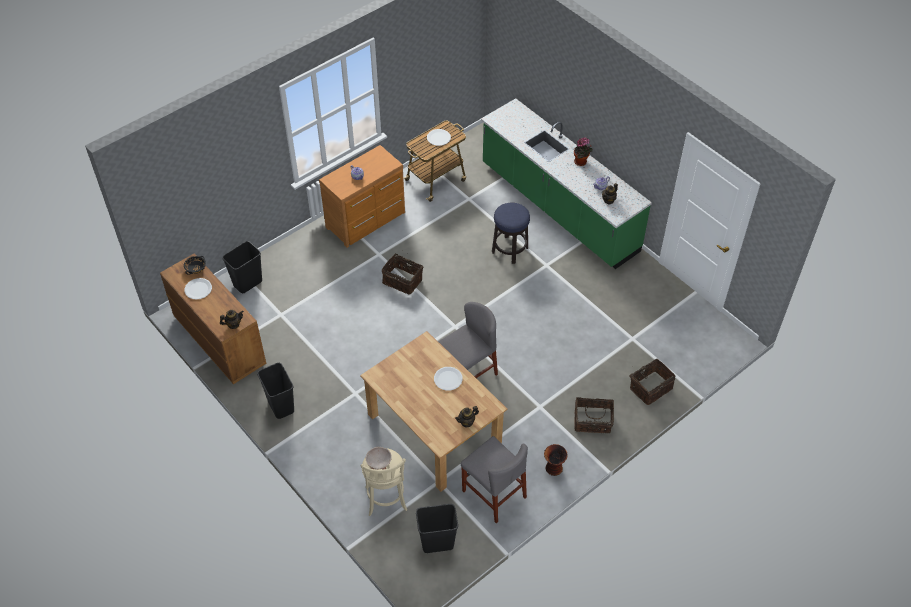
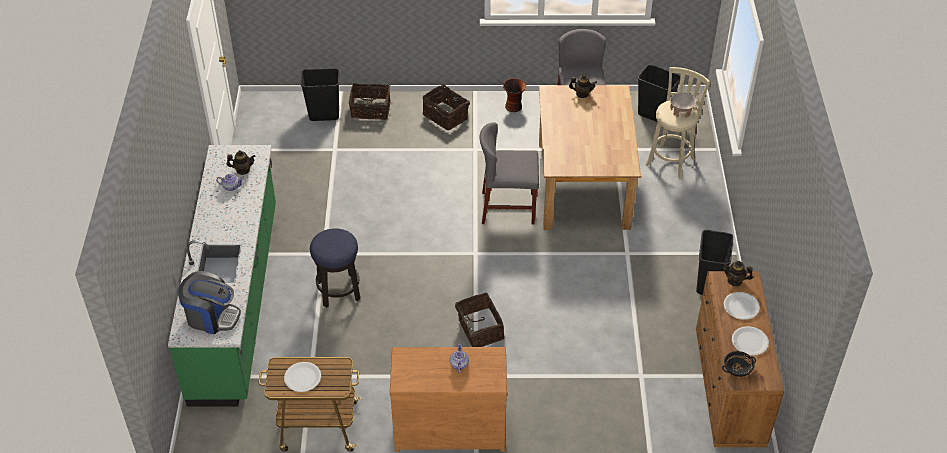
camera: 140 degrees left, 5 degrees down
(247, 283) = (651, 438): black trash can -> black trash can (324, 115)
(448, 379) = (565, 130): white plate -> white plate (741, 306)
(512, 121) = (211, 316): none -> coffee machine
(581, 162) = (211, 222): potted plant -> none

